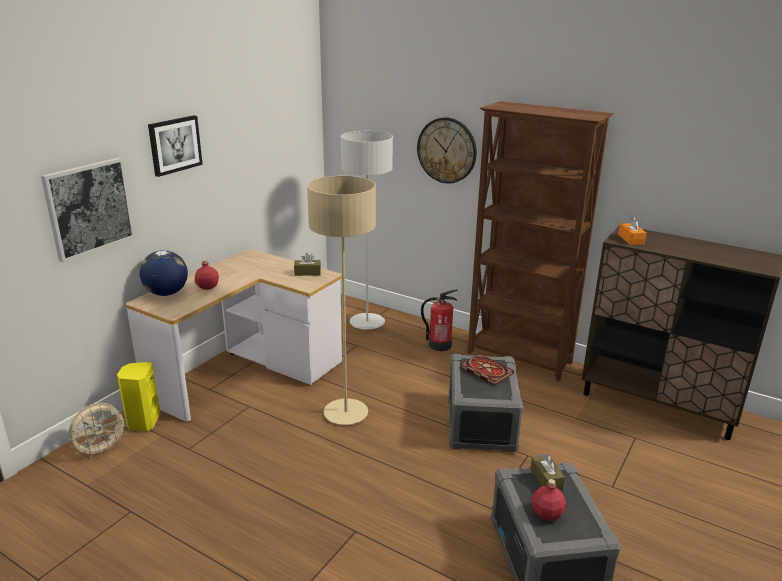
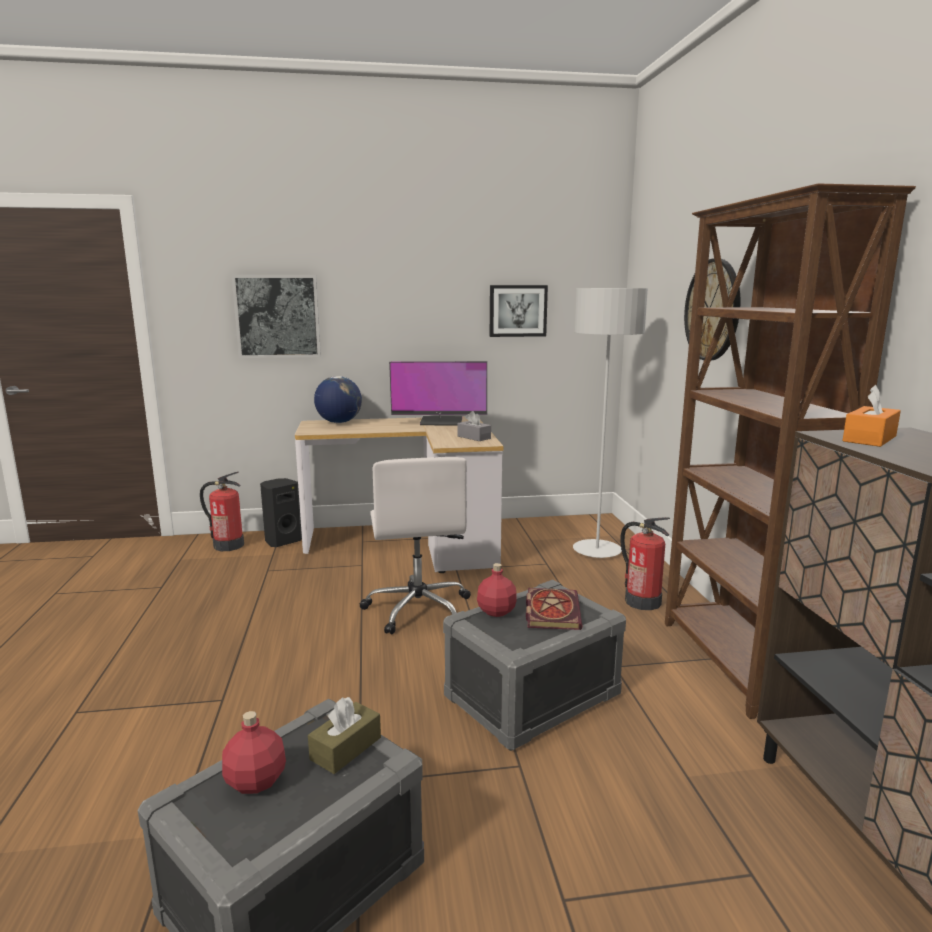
camera: 50 degrees right, 10 degrees down
(102, 451) = (228, 545): beige fan -> fire extinguisher
(143, 422) = (282, 541): yellow speaker -> black speaker
(174, 145) = (386, 276): picture -> picture (517, 311)
(208, 287) = (375, 426): red bottle -> red bottle (497, 611)
(244, 264) = (441, 422): none -> monitor
(307, 272) = (474, 437): brown tissue box -> grey tissue box
(345, 413) = (418, 609): beige floor lamp -> white office chair

